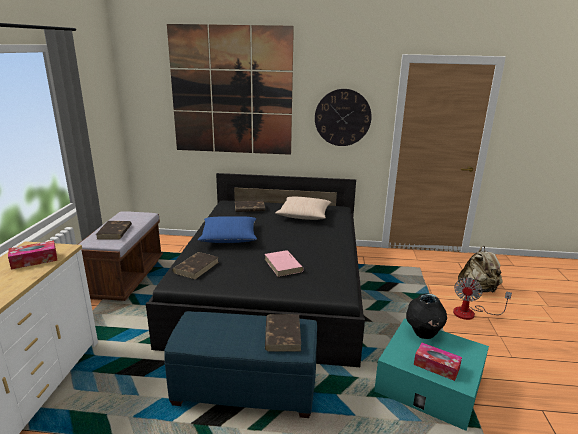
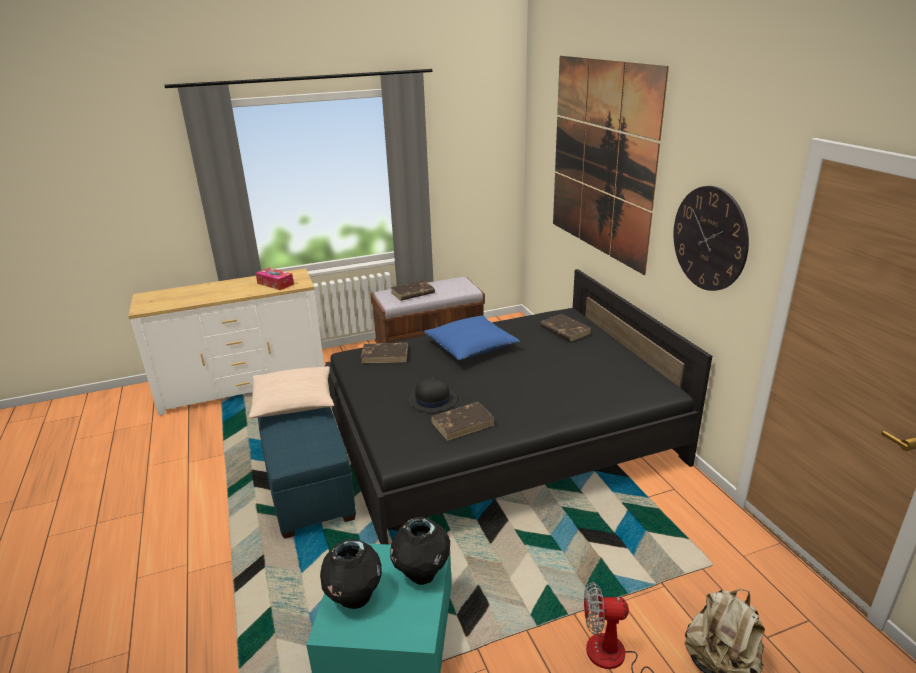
camera: 65 degrees right, 5 degrees up
(282, 334) = (303, 445): brown book -> brown book (463, 423)
(283, 265) = (432, 400): pink book -> black hat
(304, 215) = (599, 371): beige pillow -> beige pillow (293, 402)
(436, 366) = (354, 598): tissue box -> black vase

